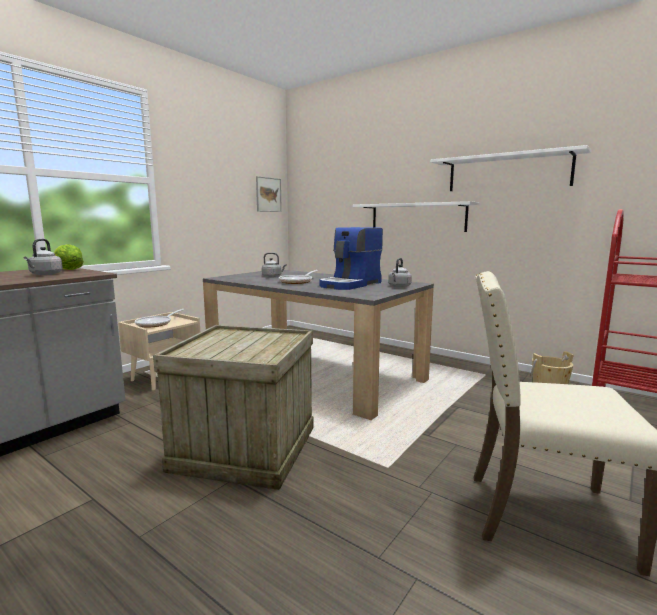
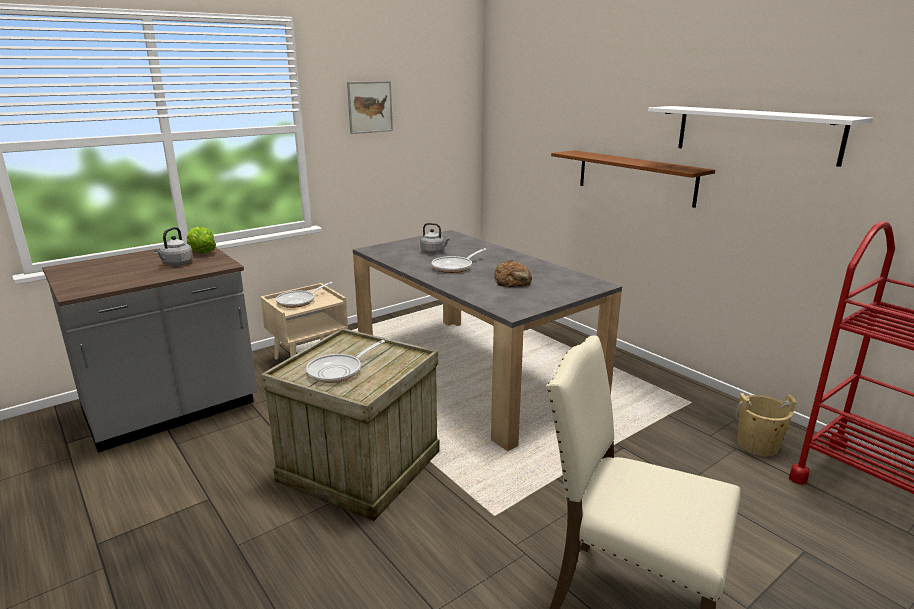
camera: 15 degrees right, 10 degrees up
(230, 348) = (339, 371): none -> frying pan
(268, 194) = (453, 124): picture -> picture (370, 107)
(351, 284) = (513, 280): coffee machine -> bread
(399, 286) = (569, 291): grey kettle -> none
(417, 217) = (635, 177): white shelf -> brown shelf

